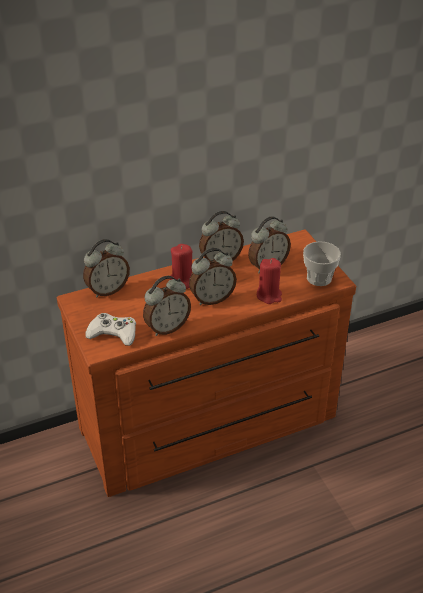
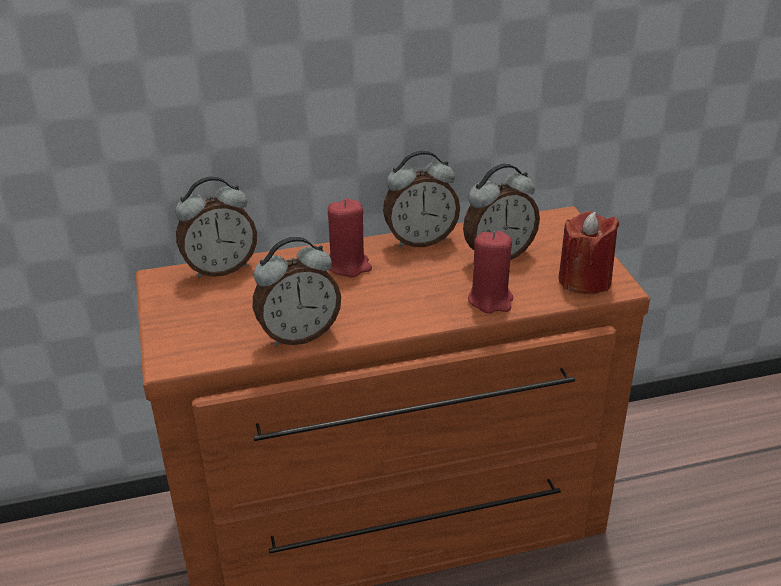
camera: 10 degrees right, 5 degrees down
(113, 333) = (205, 335): white game controller -> none
(212, 299) = (390, 296): alarm clock -> none
(319, 278) = (584, 280): cup -> red candle

